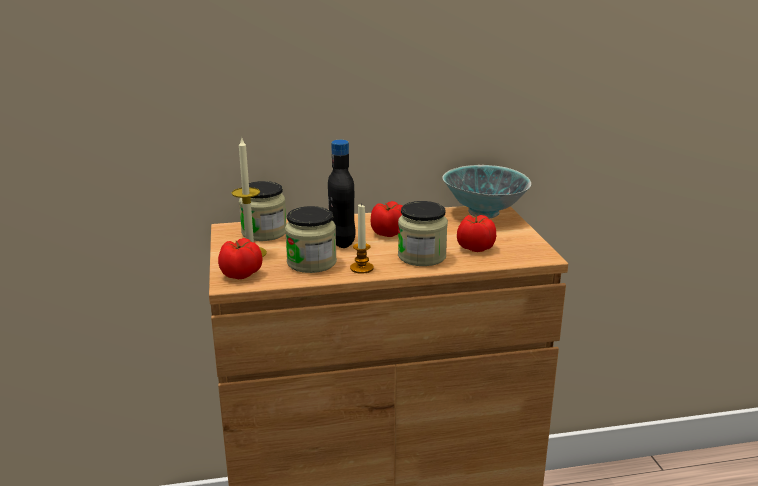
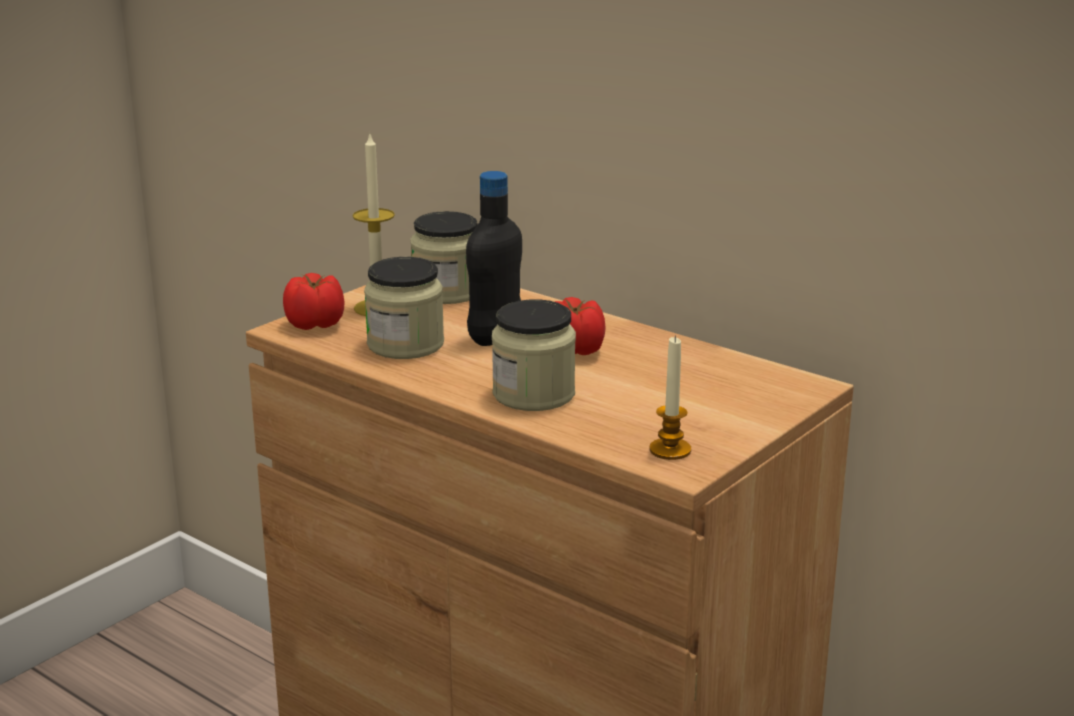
camera: 50 degrees right, 0 degrees up
(361, 268) = (436, 375): candle -> candle (670, 450)
(474, 248) = (624, 416): tomato -> none
(483, 213) = (769, 382): bowl -> none

